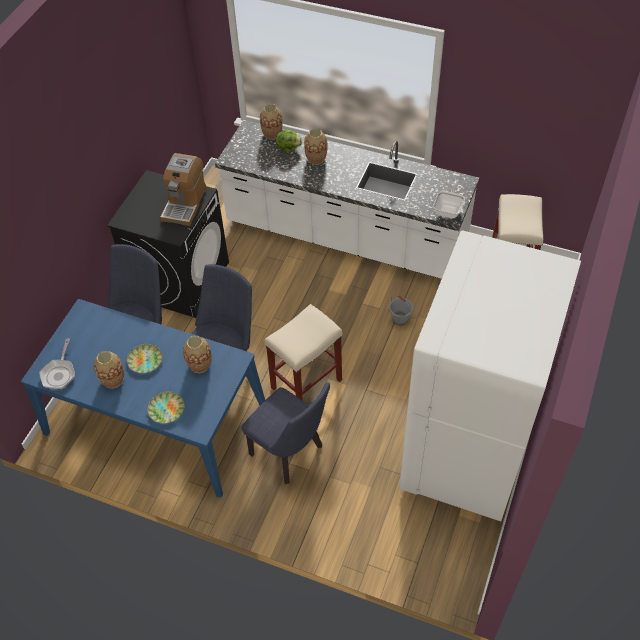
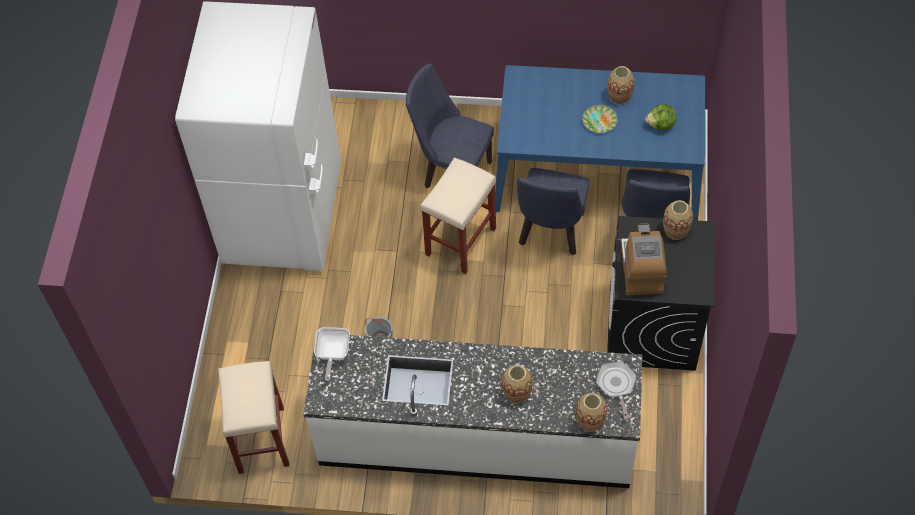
camera: 165 degrees right, 5 degrees up
(59, 373) = (673, 90): frying pan -> frying pan (616, 385)
(166, 409) = (556, 84): plate -> none
(200, 364) = (545, 129): vase -> vase (675, 230)
(288, 147) = (559, 403): lettuce -> lettuce (661, 125)

